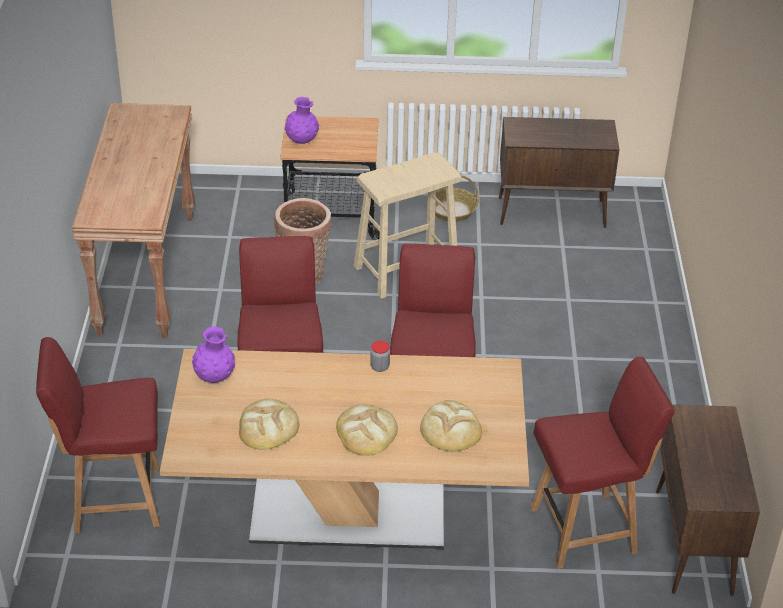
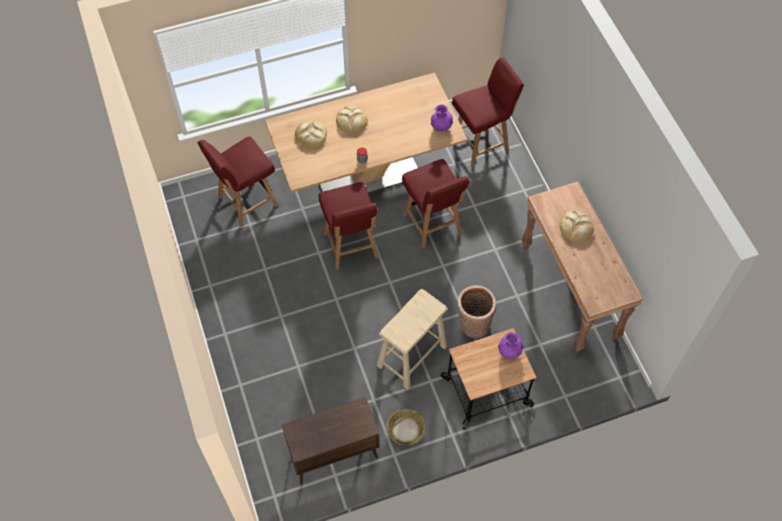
camera: 160 degrees right, 20 degrees up
(268, 427) = (399, 108): bread -> bread (576, 227)
(693, 543) = (191, 212): brown cabinet -> none

